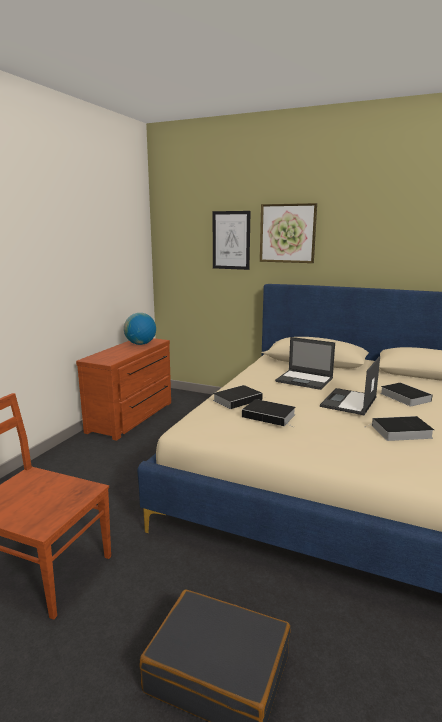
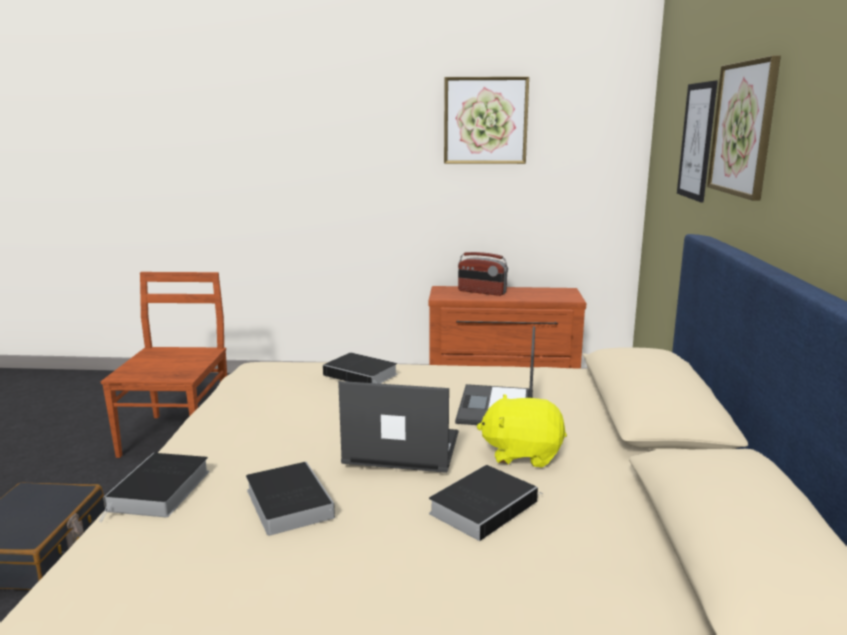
camera: 70 degrees right, 0 degrees up
(87, 231) = (485, 121): none -> picture
(115, 353) = (481, 292): none -> radio
(140, 344) = (538, 294): globe -> none
(270, 416) = (301, 397): book -> book (159, 492)
(354, 385) = (522, 454): none -> yellow plush toy

